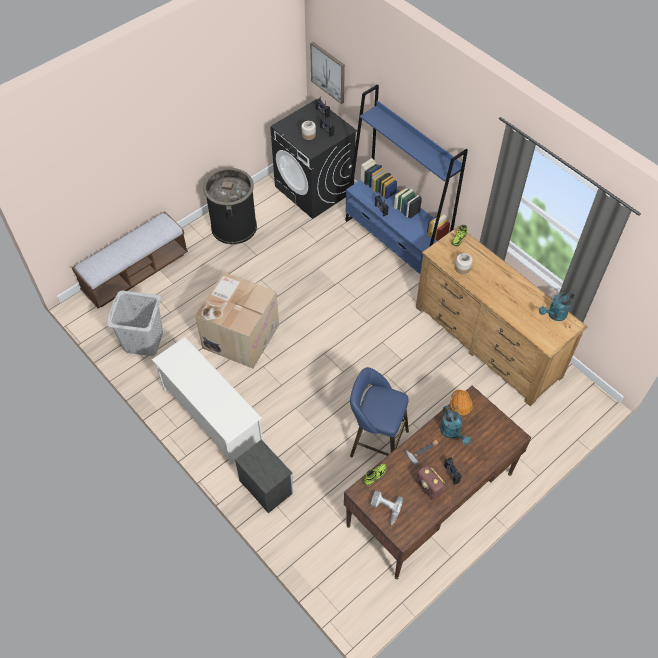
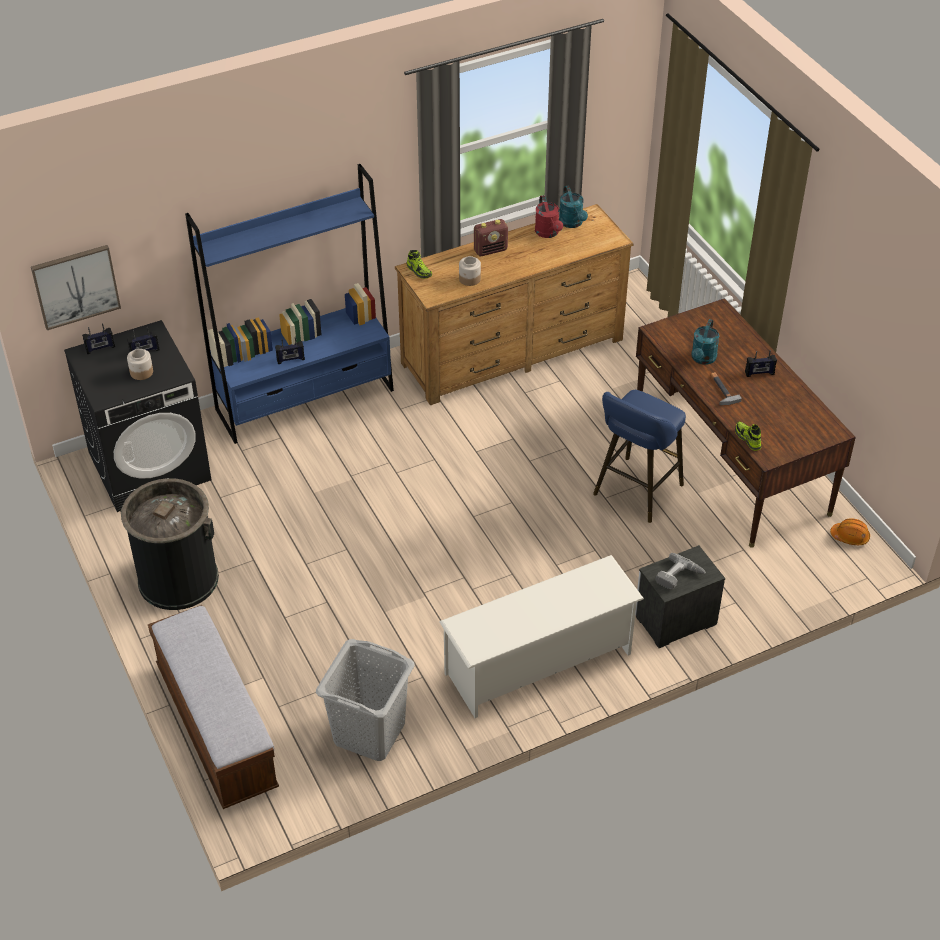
camera: 75 degrees left, 10 degrees down
(240, 335) = (405, 606): cardboard box -> none
(385, 509) = (795, 439): power drill -> power drill (679, 577)
(428, 488) = (775, 396): radio -> radio (490, 250)
(452, 433) = (702, 359): turquoise watering can -> turquoise watering can turned 120 degrees clockwise
(460, 404) = (664, 343): orange hard hat -> orange hard hat (850, 536)
(535, 303) = (548, 233): none -> red watering can

